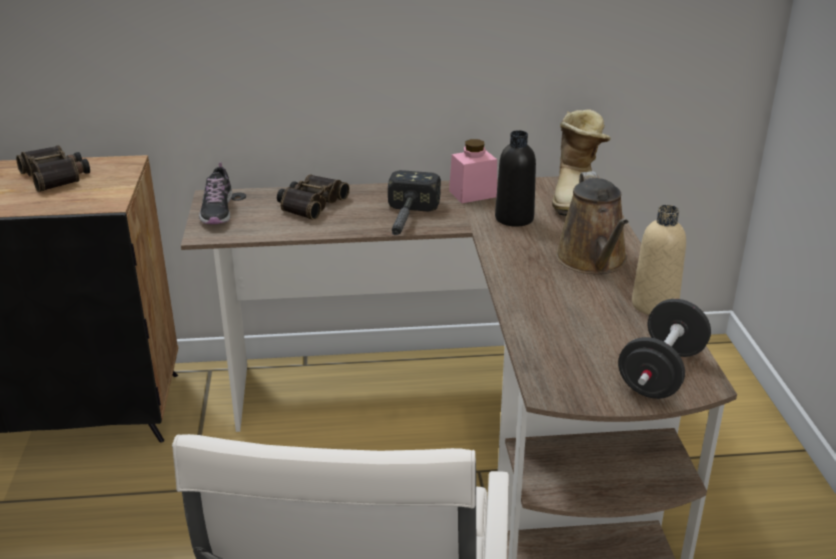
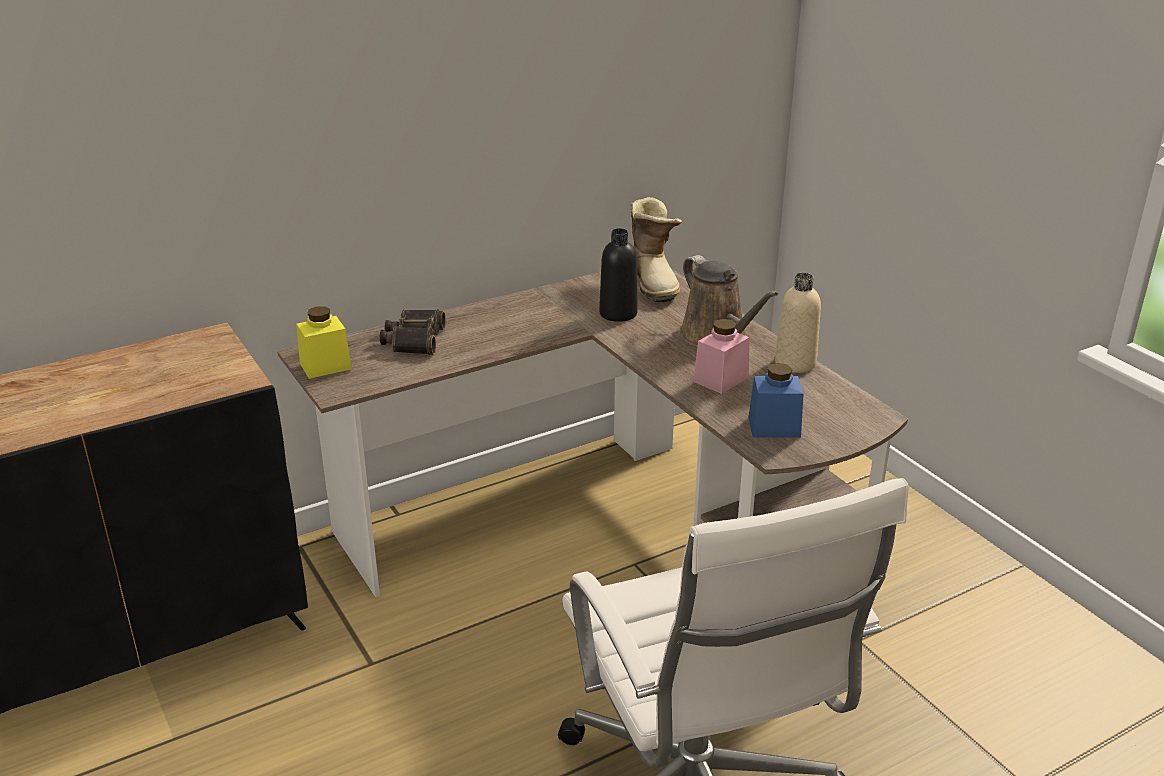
camera: 25 degrees left, 0 degrees up
(56, 176) = (149, 364): binoculars -> none
(217, 210) = (325, 366): shoe -> yellow jar
(406, 222) = (524, 338): hammer -> none
(473, 194) = (560, 298): pink jar -> pink jar (721, 379)
(574, 364) = (774, 427): none -> blue jar
(661, 373) = (843, 417): black dumbbell -> none

